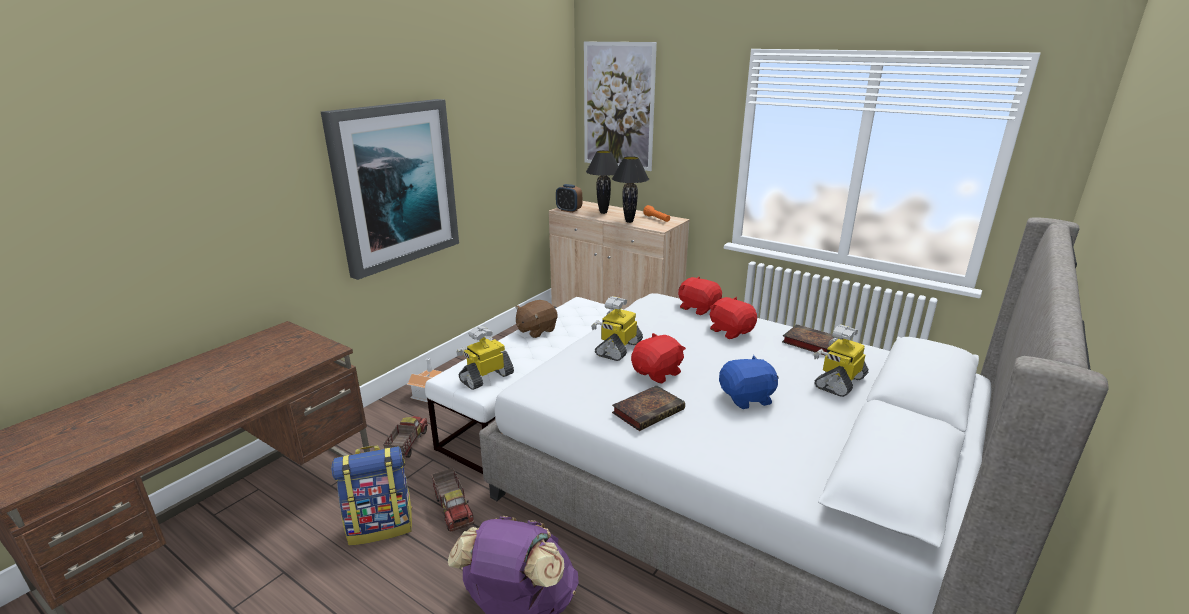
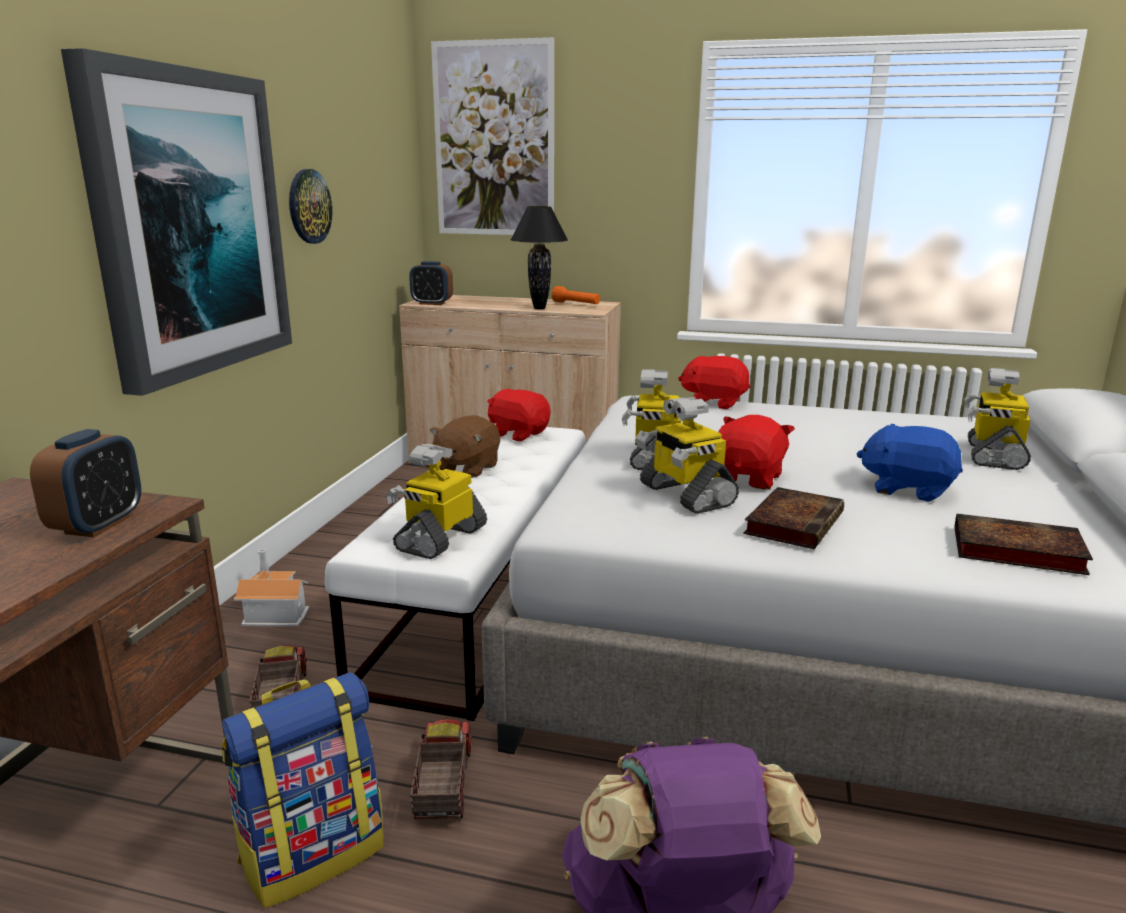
camera: 20 degrees left, 5 degrees down
(301, 357) = (98, 525): none -> alarm clock
(454, 509) = (442, 786): toy truck -> toy truck turned 135 degrees counterclockwise
(480, 161) = (309, 206): none -> wall clock
(603, 212) = (488, 302): black table lamp -> none
(607, 379) = (684, 495): none -> toy robot
(731, 331) = (789, 421): red plush toy -> red plush toy (518, 434)
(747, 398) = (907, 489): blue plush toy -> blue plush toy turned 120 degrees counterclockwise
(811, 343) = (905, 422): book -> book (1013, 551)

